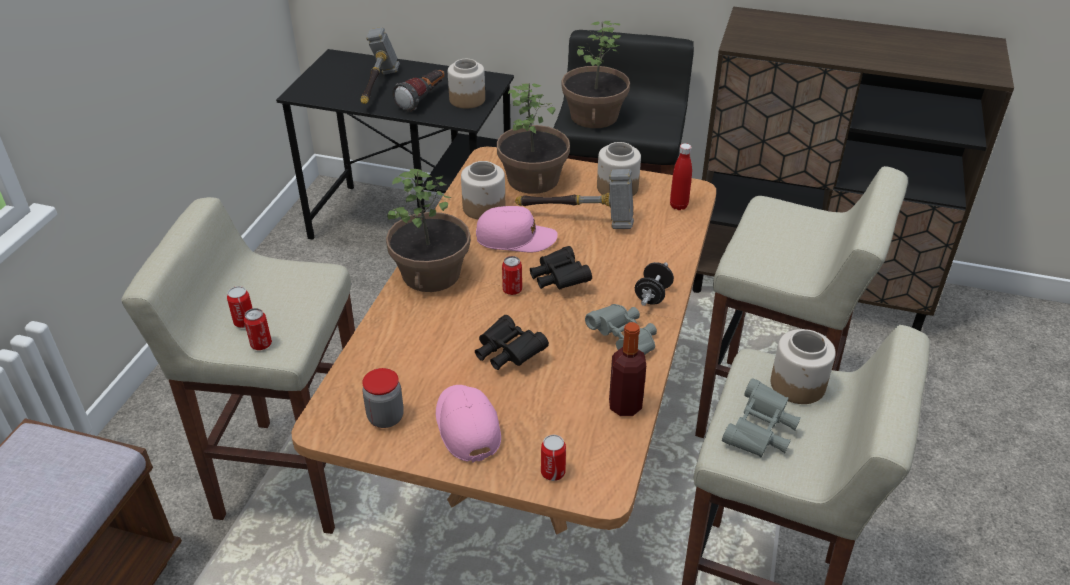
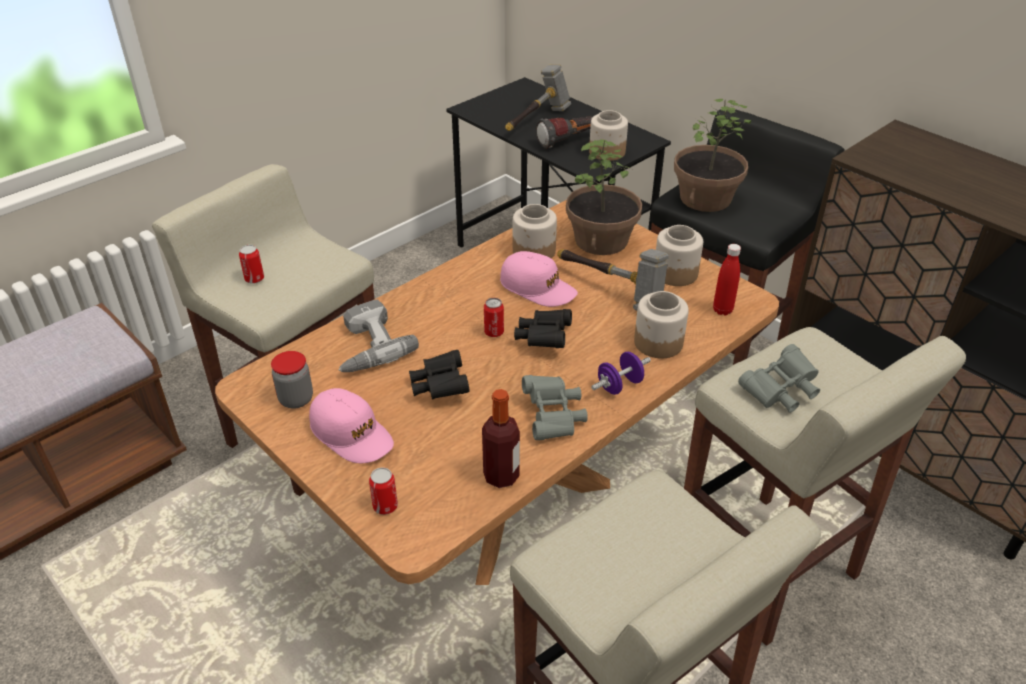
camera: 30 degrees right, 0 degrees up
(261, 344) = (250, 301): can -> none
(408, 345) = (366, 346): none -> power drill
(432, 274) = (439, 293): potted plant -> none
(467, 426) = (352, 434): pink cap -> pink cap turned 120 degrees clockwise
(653, 295) = (619, 385): black dumbbell -> purple dumbbell
(760, 432) = (597, 556): grey binoculars -> grey binoculars (780, 391)
(798, 384) = (679, 528): jar -> jar (659, 343)

